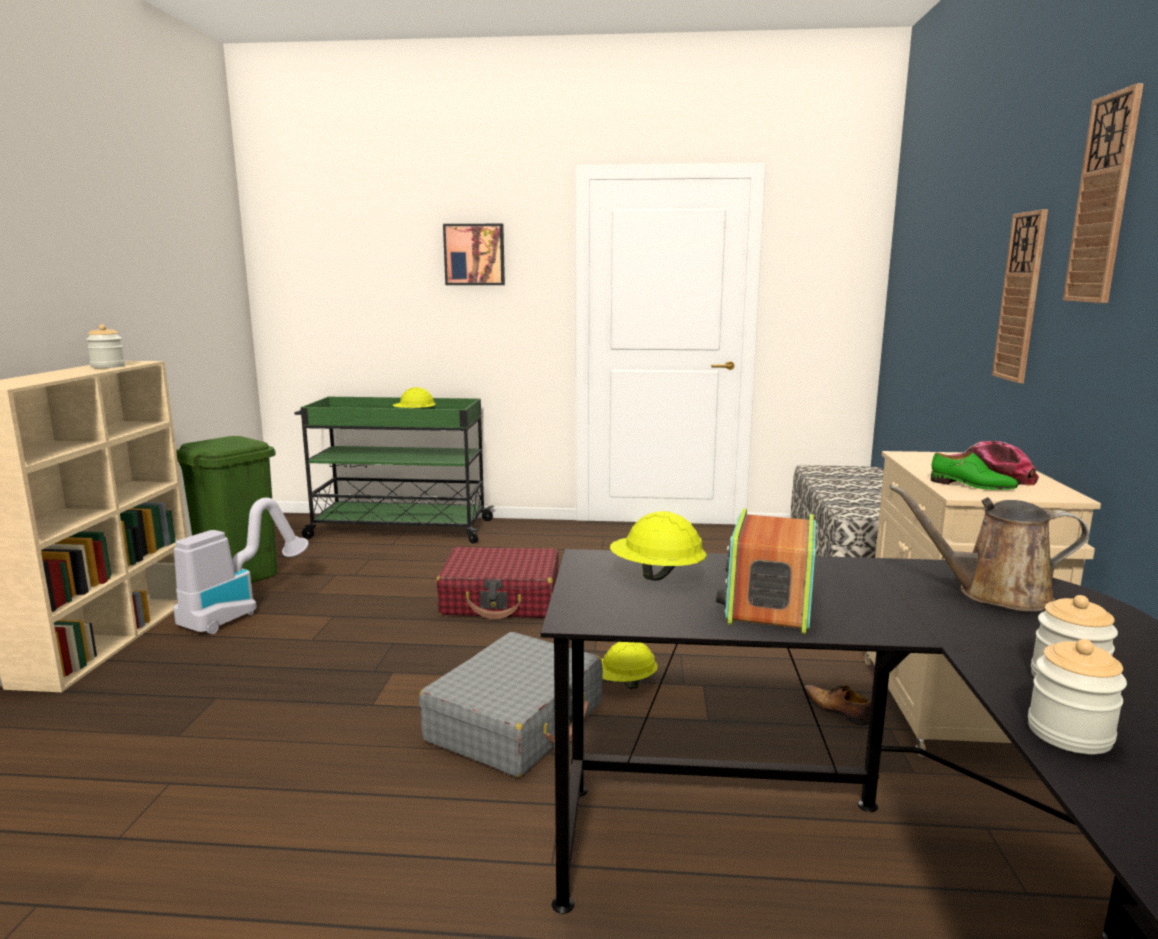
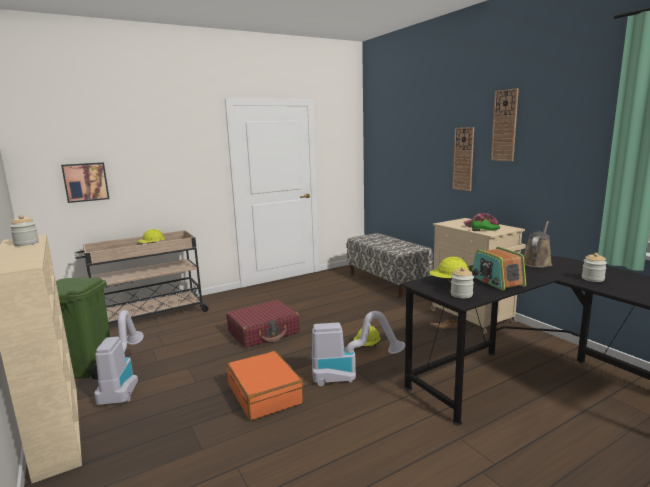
camera: 35 degrees left, 0 degrees up
(358, 695) = (265, 394): none -> orange suitcase
(398, 529) = (148, 316): green cart -> beige cart
(474, 254) = (172, 148): picture -> picture (85, 182)
(516, 722) = (350, 375): grey suitcase -> vacuum cleaner
(994, 594) = (537, 262): brown watering can -> brown watering can turned 150 degrees clockwise
(1069, 734) = (617, 290): jar -> jar (461, 295)

